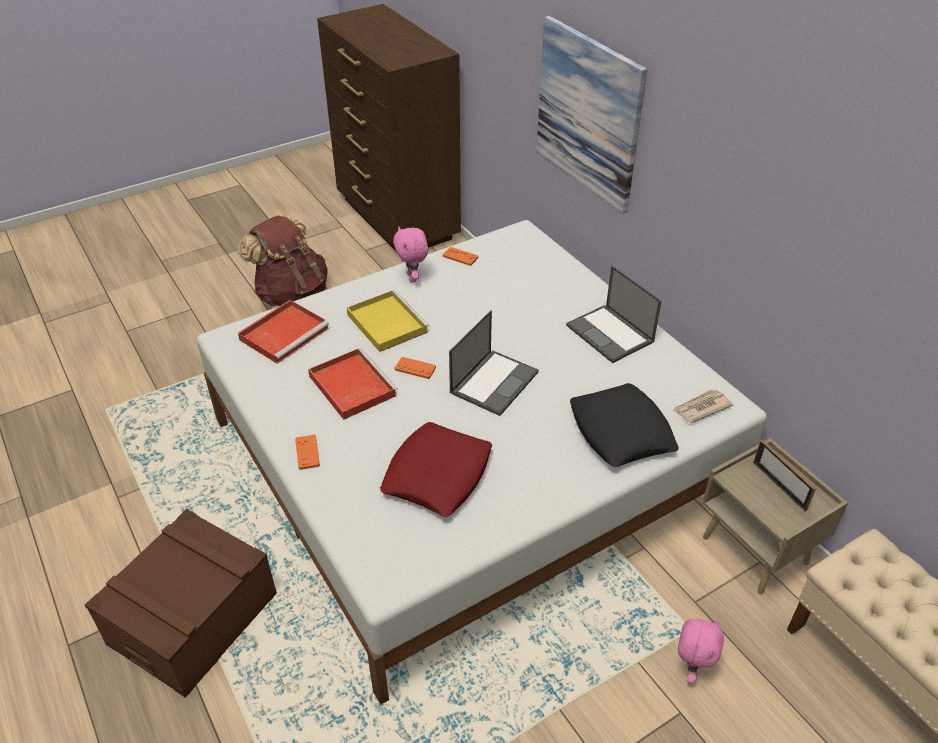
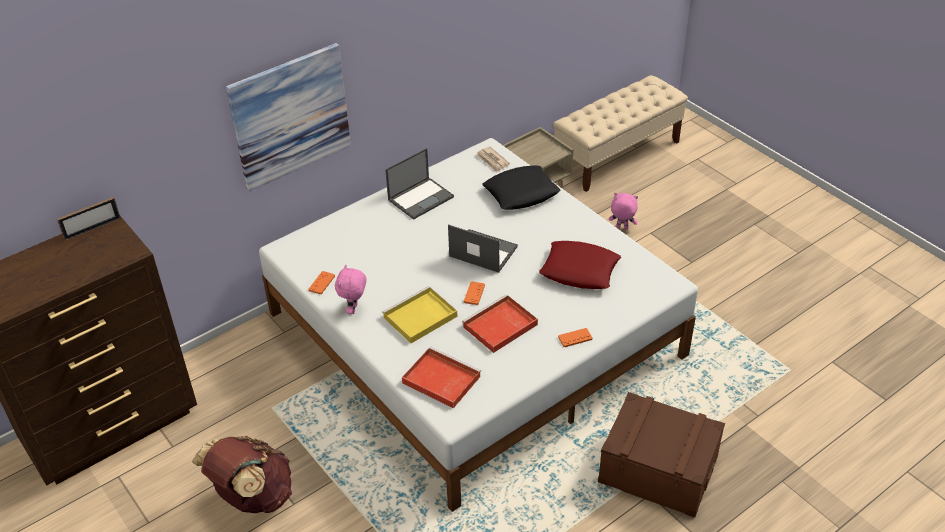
camera: 95 degrees left, 0 degrees up
(413, 278) = (354, 309): pink plush toy -> pink plush toy turned 120 degrees clockwise
(779, 486) = (530, 151): picture frame -> picture frame (92, 229)

